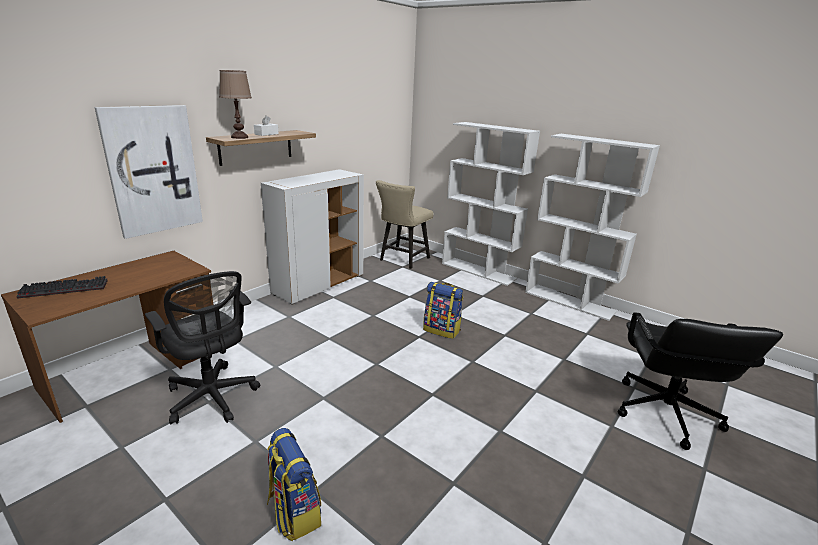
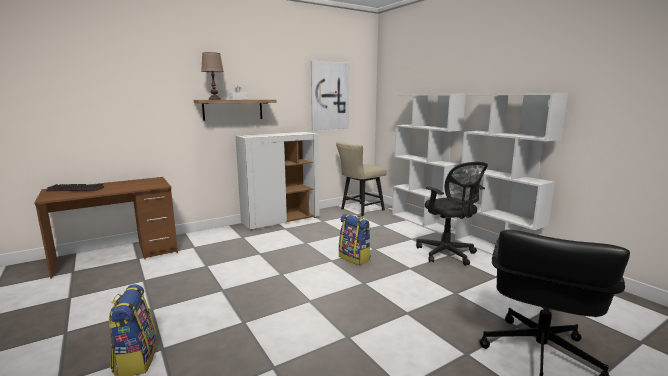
camera: 20 degrees right, 10 degrees down
(153, 170) = (153, 119): picture -> picture (329, 96)
(213, 398) = (148, 279): black office chair -> black office chair (447, 254)

